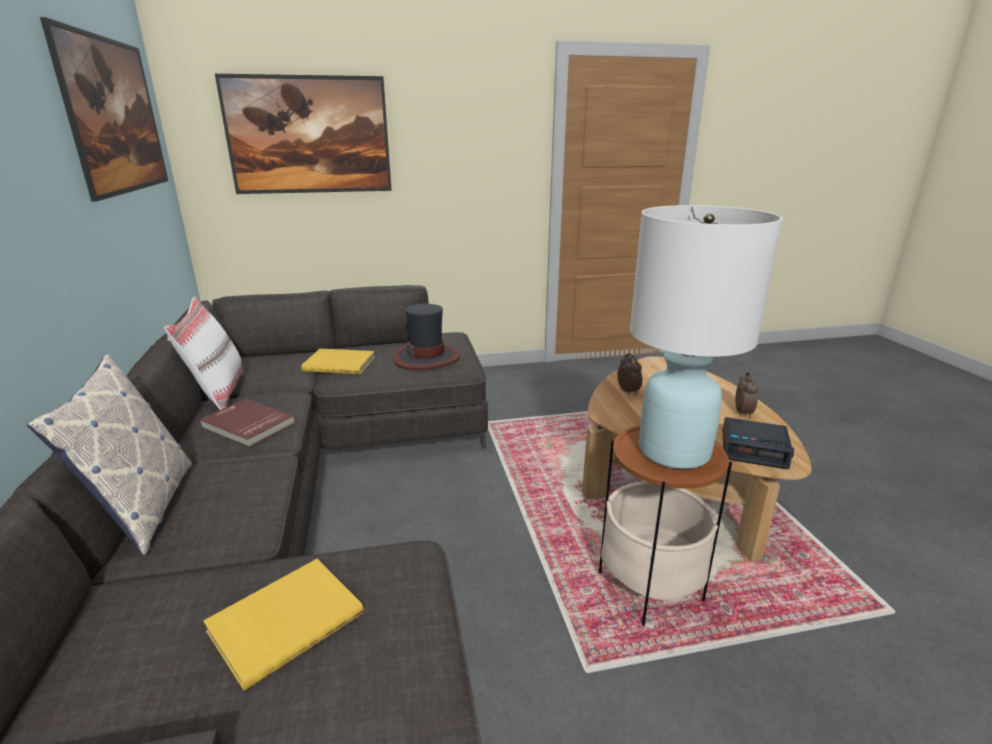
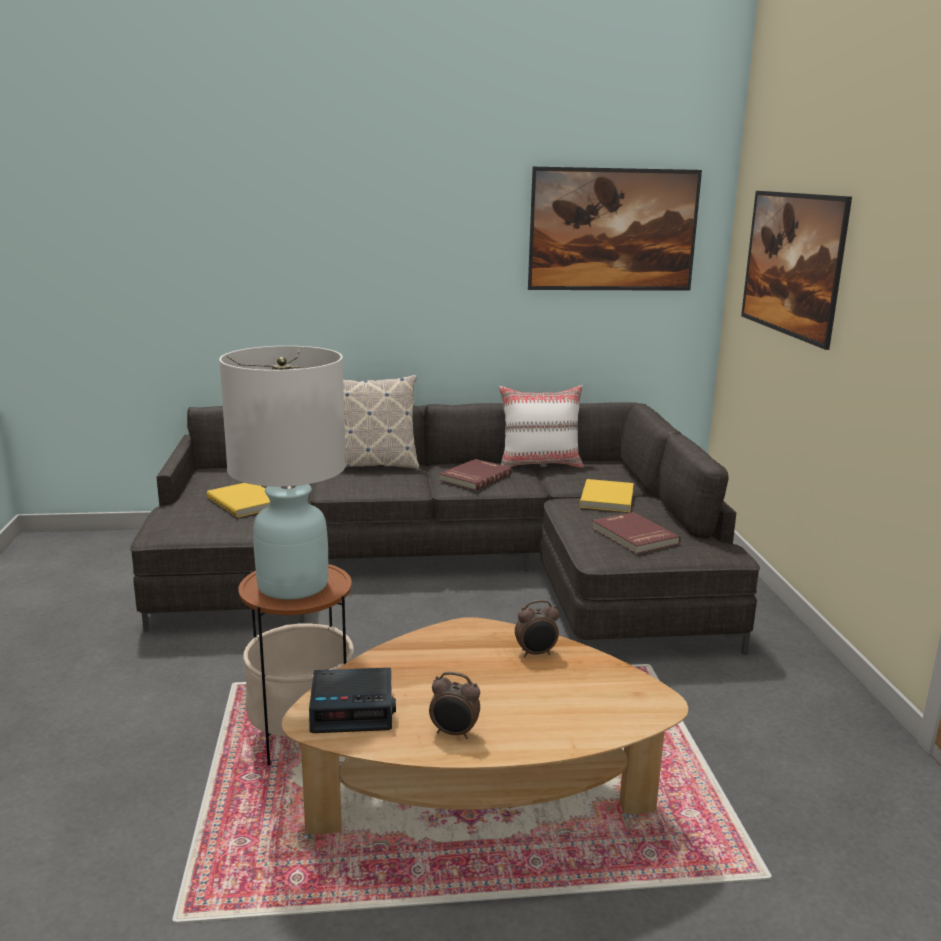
camera: 95 degrees right, 5 degrees down
(427, 357) = (633, 536): hat -> red book
(754, 449) = (353, 709): alarm clock -> alarm clock turned 120 degrees counterclockwise

